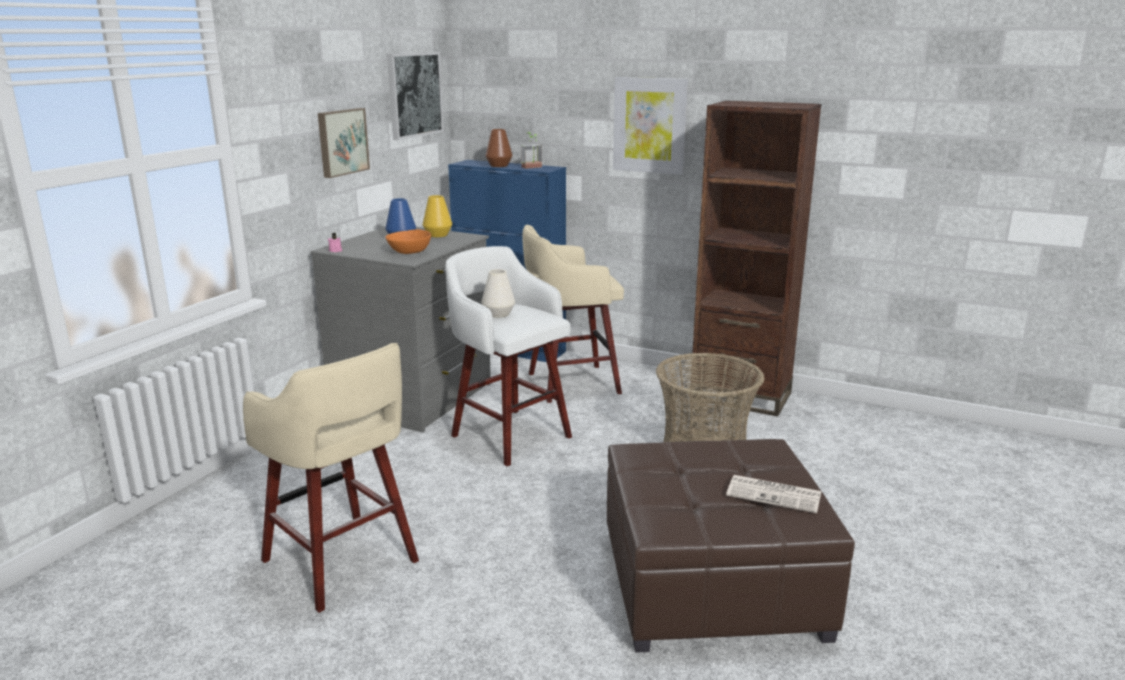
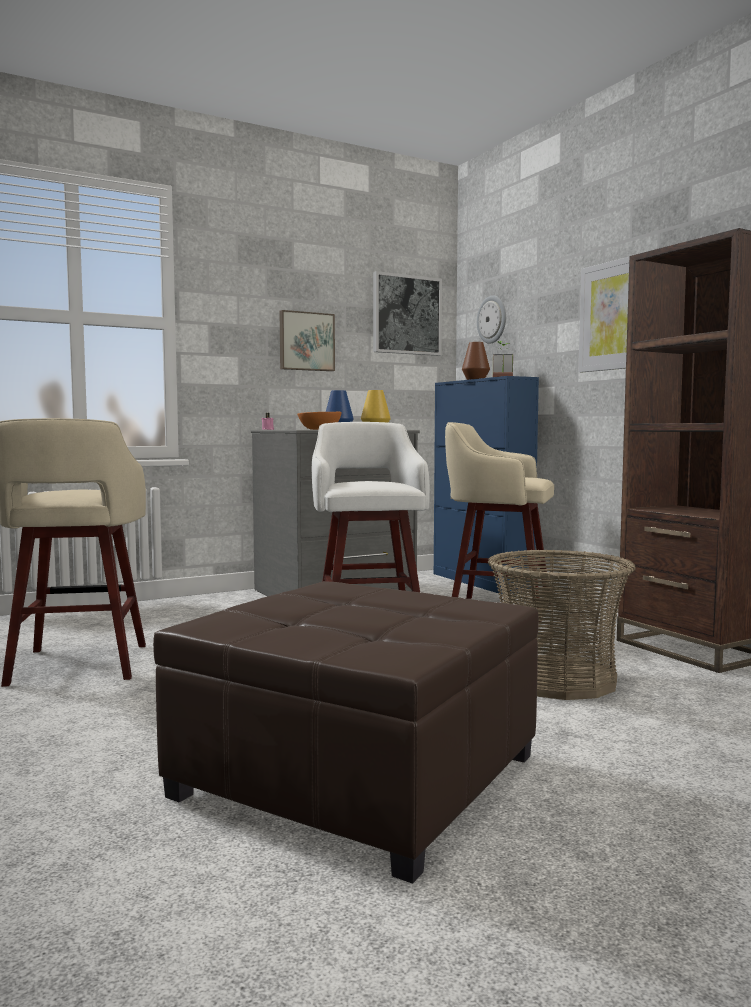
camera: 35 degrees right, 15 degrees down
(498, 314) = (357, 481): white vase -> none
(501, 101) = (492, 319): none -> wall clock
(775, 494) = (404, 632): newspaper -> none

